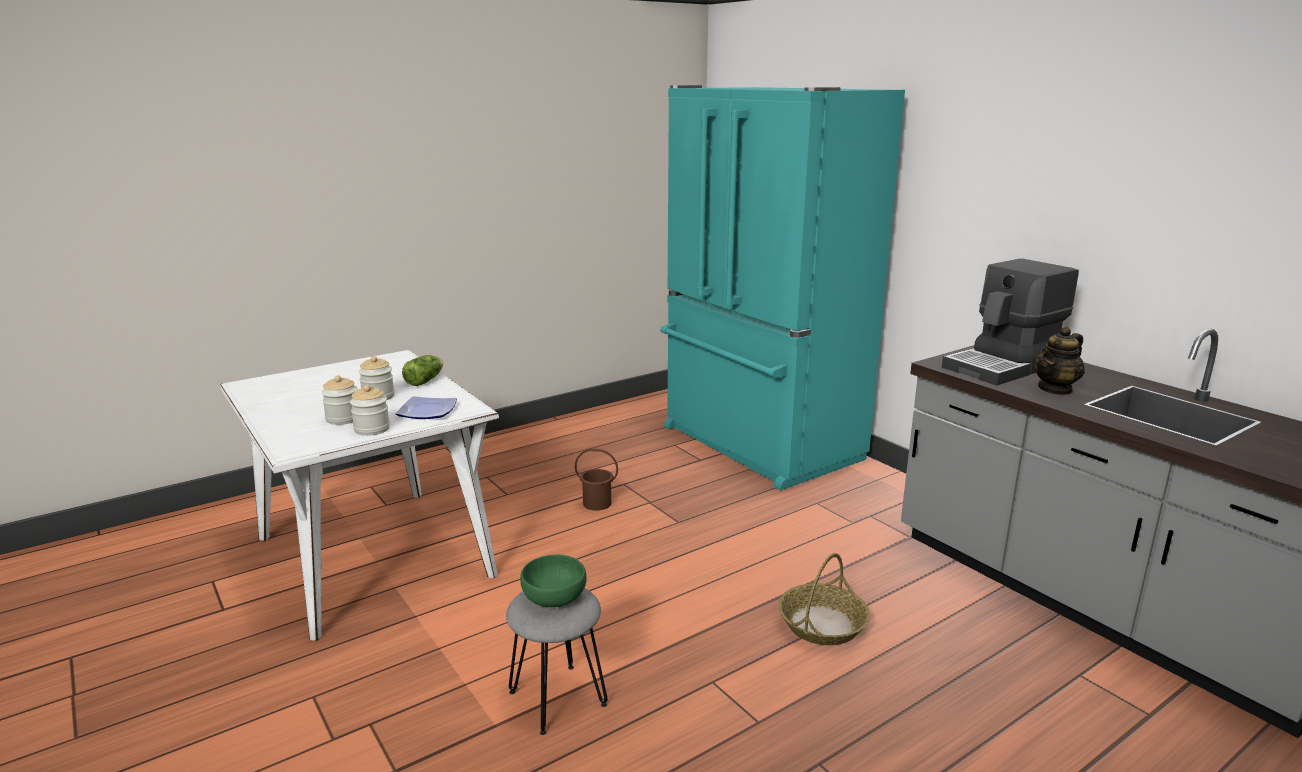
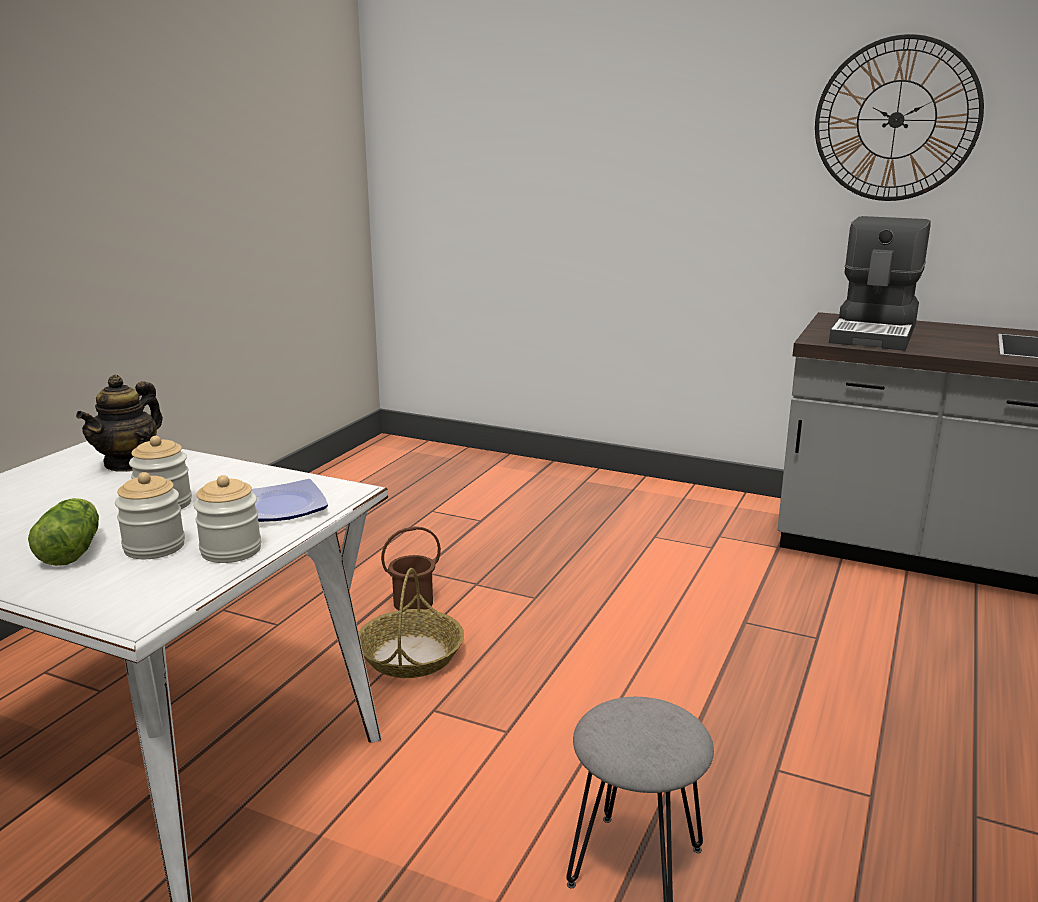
camera: 30 degrees left, 0 degrees up
(426, 380) = (207, 468): lettuce -> lettuce (73, 549)
(553, 597) = (635, 722): green bowl -> none
(758, 444) = (526, 489): turquoise fridge -> none
(822, 625) = (806, 663): basket -> basket (411, 656)
(1055, 389) = (954, 345): teapot -> teapot (129, 463)
(1073, 172) = (896, 120): none -> wall clock

